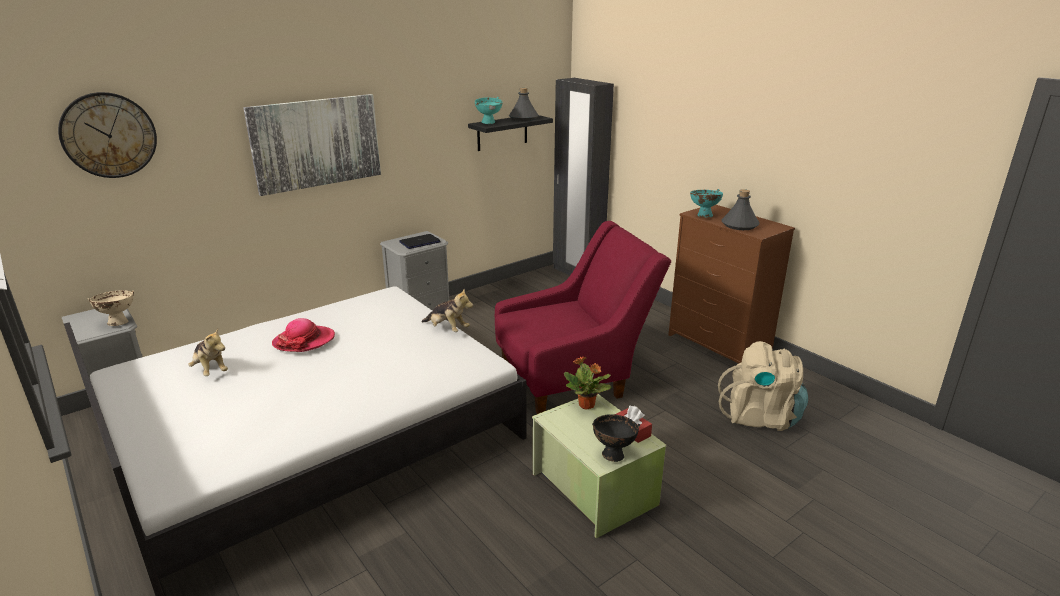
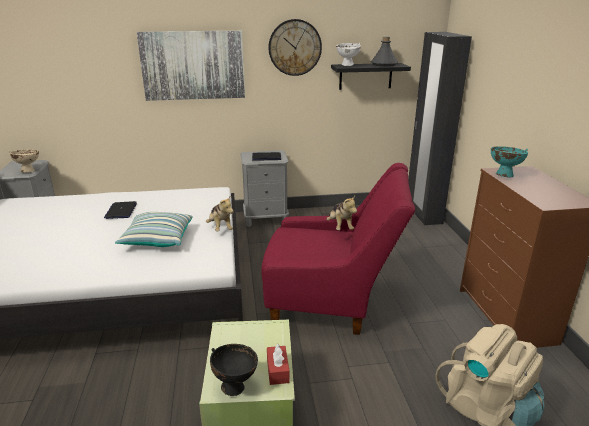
camera: 30 degrees right, 0 degrees up
(108, 135) = (43, 42): wall clock -> wall clock (295, 47)
(210, 370) = (48, 215): plush toy -> plush toy (340, 227)
(304, 341) = (121, 211): hat -> laptop
(395, 358) = (157, 239): none -> pillow
(489, 123) = (348, 65): turquoise bowl -> white bowl
(587, 405) = (266, 329): potted plant -> none
(739, 225) = (533, 191): grey bottle -> none

